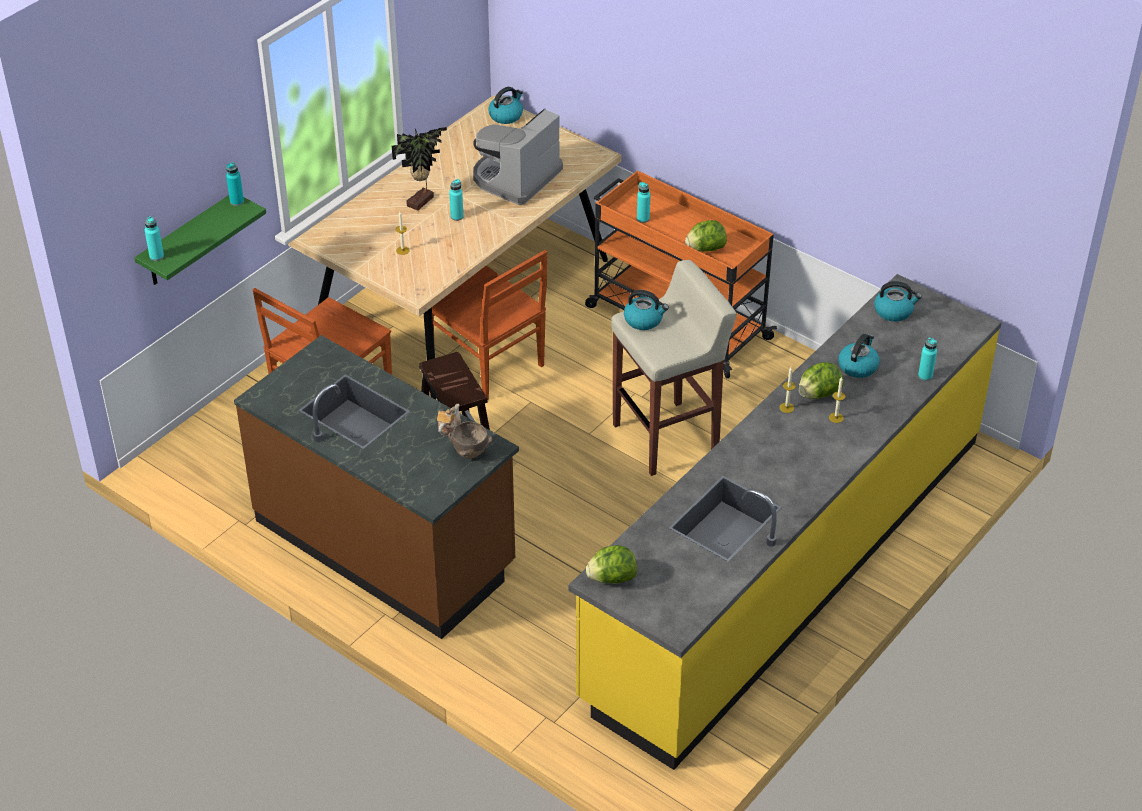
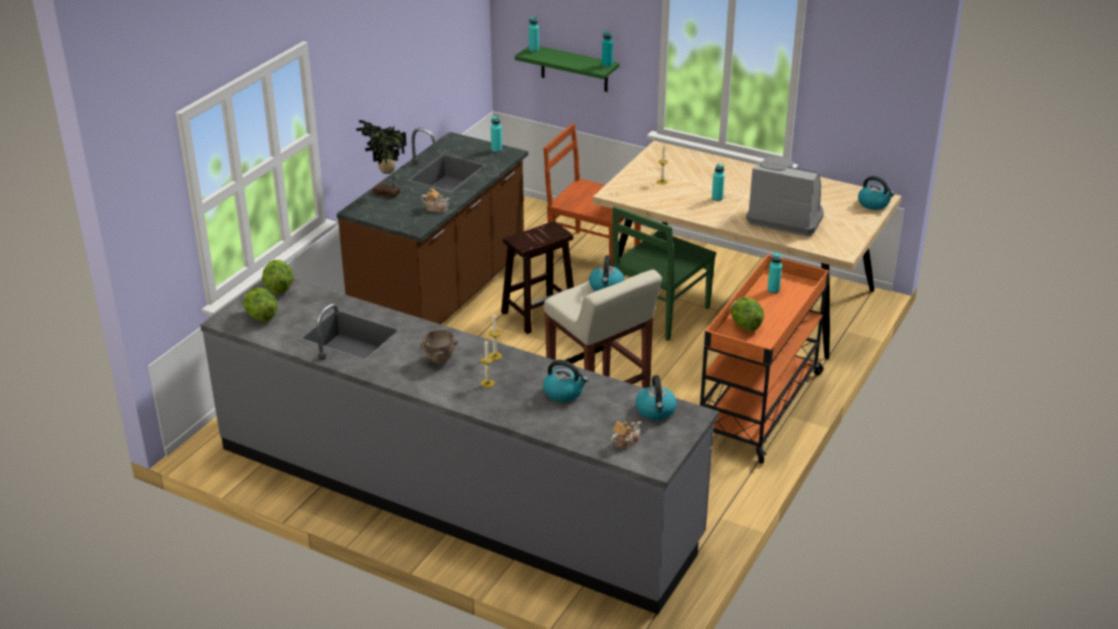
camera: 80 degrees right, 10 degrees down
(422, 202) = (728, 182): potted plant -> potted plant (386, 194)
(469, 454) = (408, 219): brown bowl -> brown bowl (439, 360)
(488, 363) = (659, 314): brown chair -> green chair
(786, 565) = (454, 493): yellow counter -> grey counter
(818, 394) = (517, 372): lettuce -> lettuce (260, 317)
(925, 376) = (561, 433): turquoise bottle -> turquoise bottle (496, 150)
(940, 337) = (625, 442): none -> teapot

